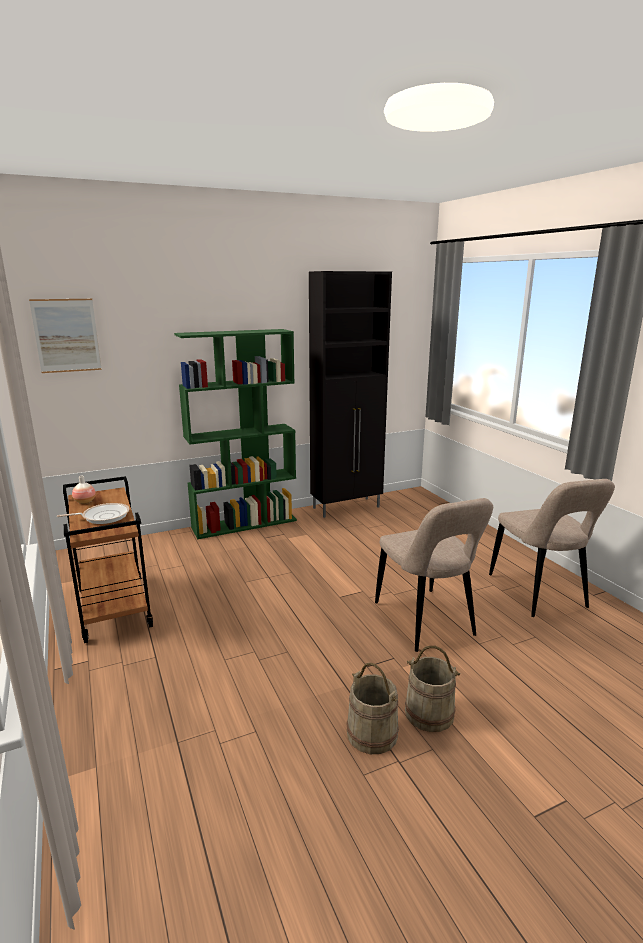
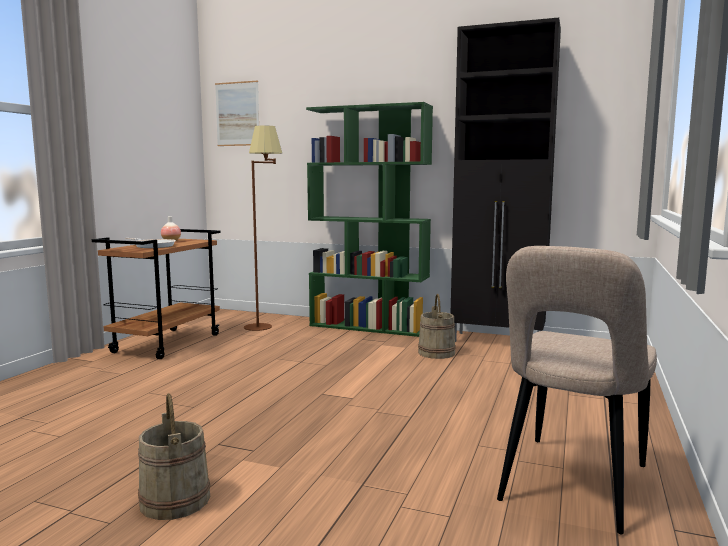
camera: 45 degrees right, 10 degrees down
(169, 556) = (265, 329): none -> brown floor lamp
(371, 733) = (105, 483): beige bucket -> beige bucket (436, 353)
(426, 622) = (352, 443): beige chair -> none

